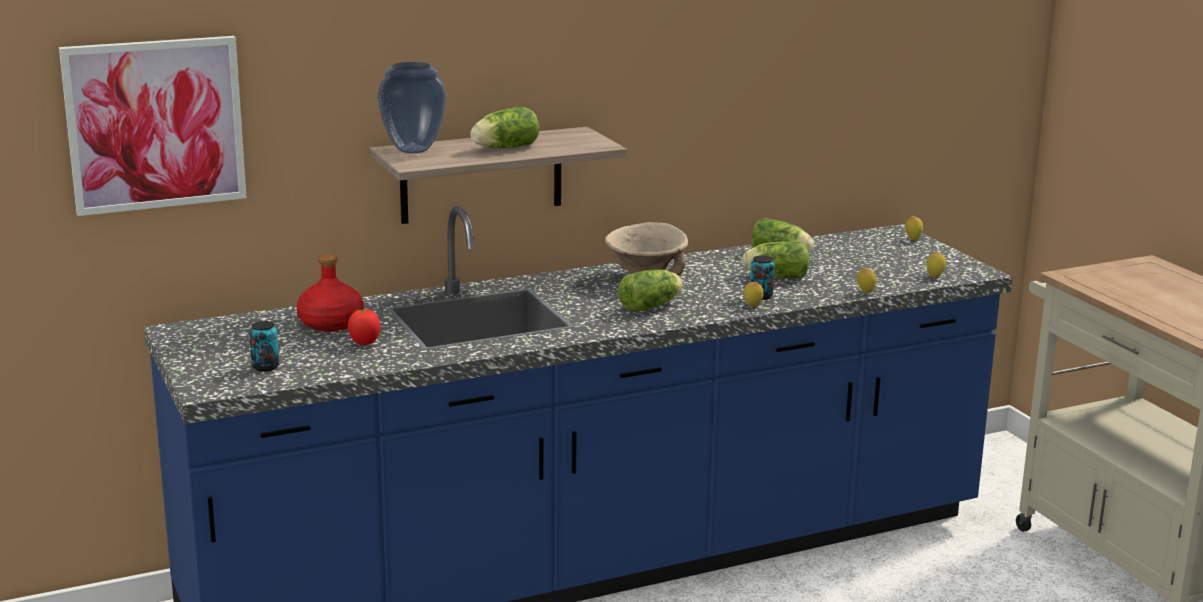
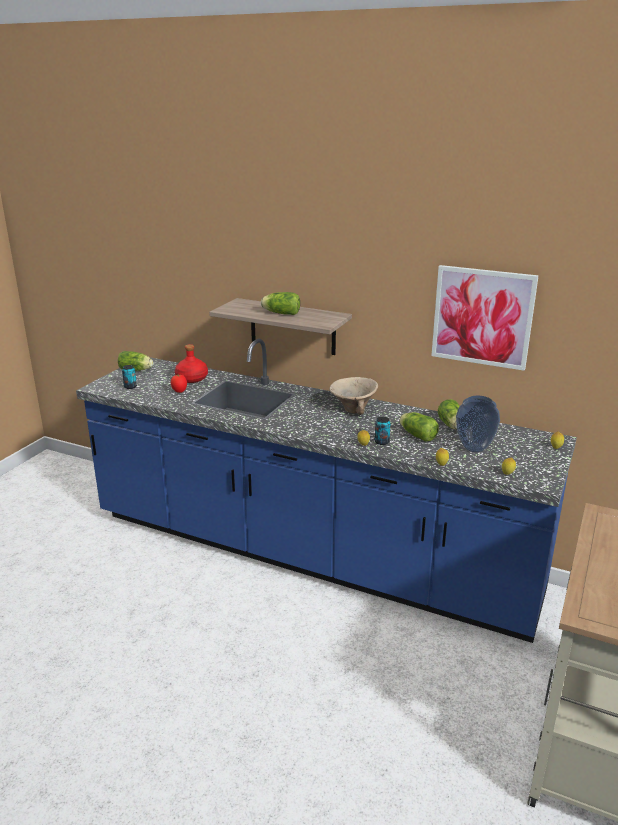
camera: 50 degrees right, 5 degrees up
(155, 124) = (147, 265): picture -> picture (482, 317)
(414, 149) = (246, 303): vase -> vase (475, 448)
(652, 306) = (320, 424): lettuce -> lettuce (136, 370)

